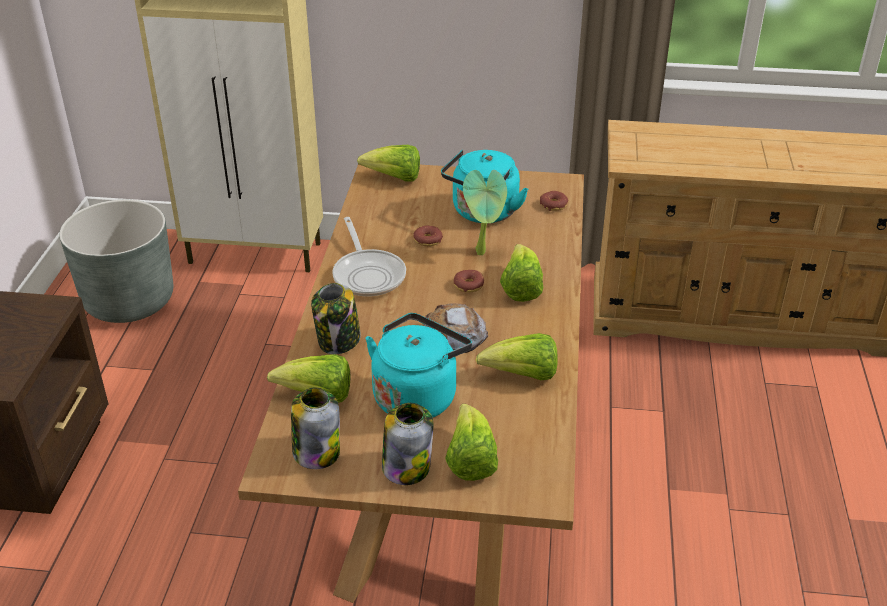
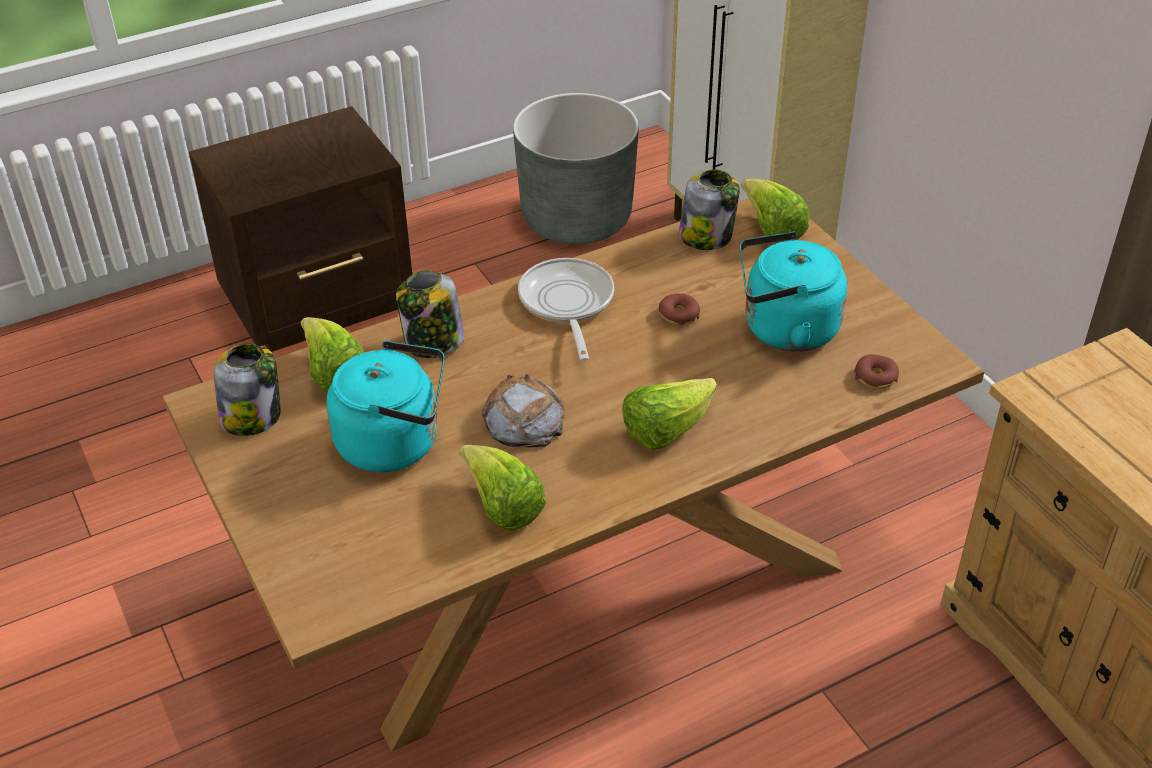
camera: 55 degrees right, 5 degrees up
(368, 274) = (567, 305): frying pan -> frying pan turned 135 degrees clockwise
(406, 466) = (279, 489): jar -> jar (706, 236)
(468, 285) = (626, 387): donut -> none
(470, 460) = (324, 532): lettuce -> none
(483, 252) = (705, 367): potted plant -> none

